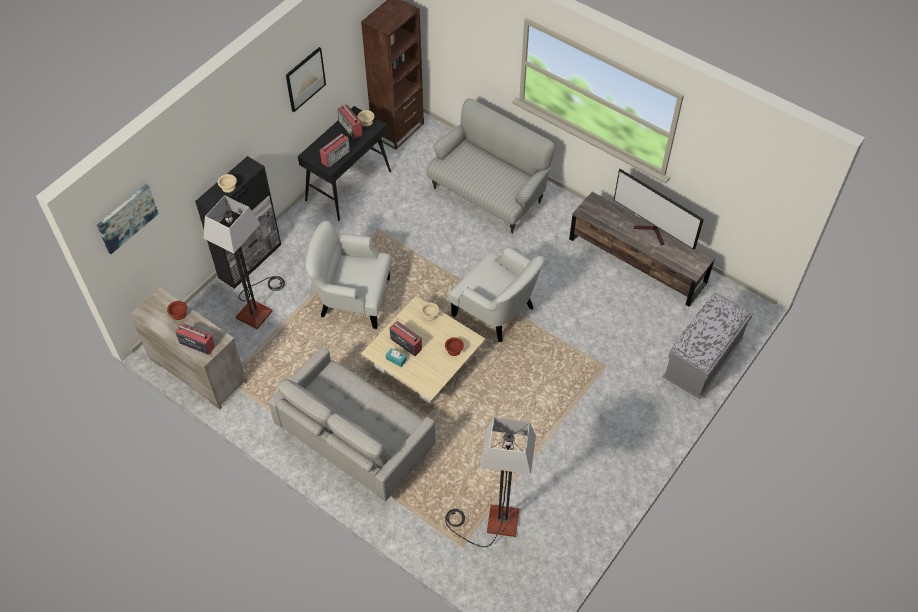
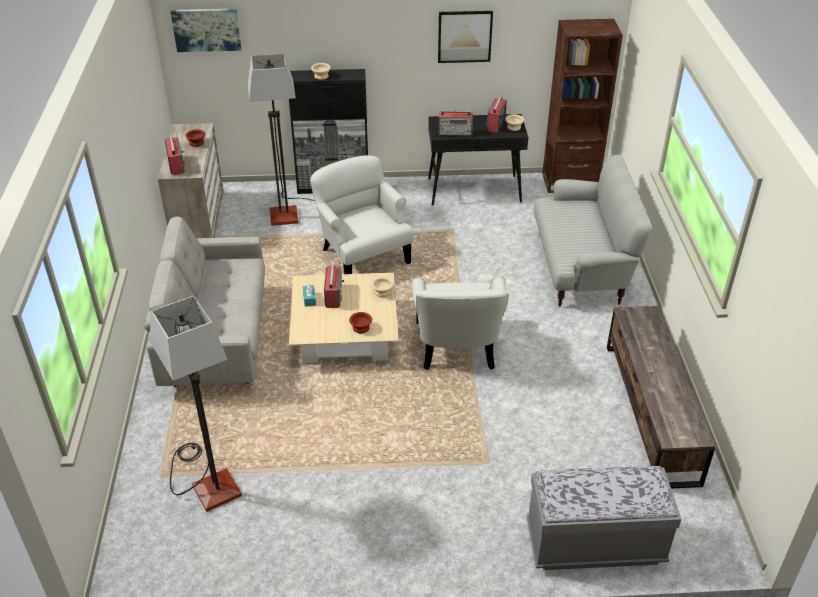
camera: 50 degrees right, 15 degrees down
(653, 232) = (675, 377): television -> none

